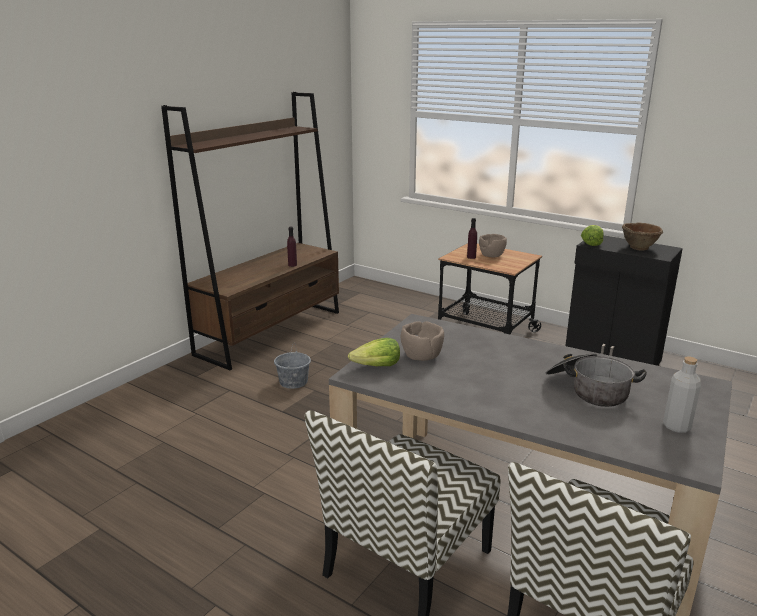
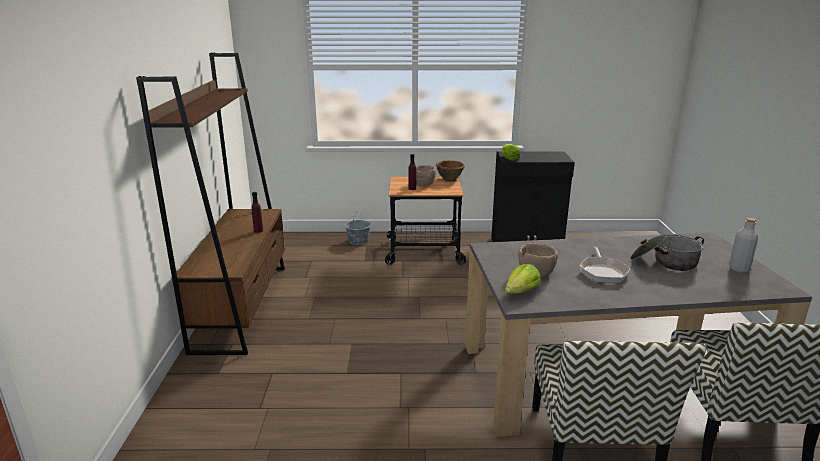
camera: 35 degrees left, 0 degrees up
(293, 382) = (323, 343): grey bucket -> grey bucket (358, 241)
(495, 376) = (603, 272): none -> frying pan
(639, 247) = (541, 156): brown bowl -> brown bowl (449, 179)

